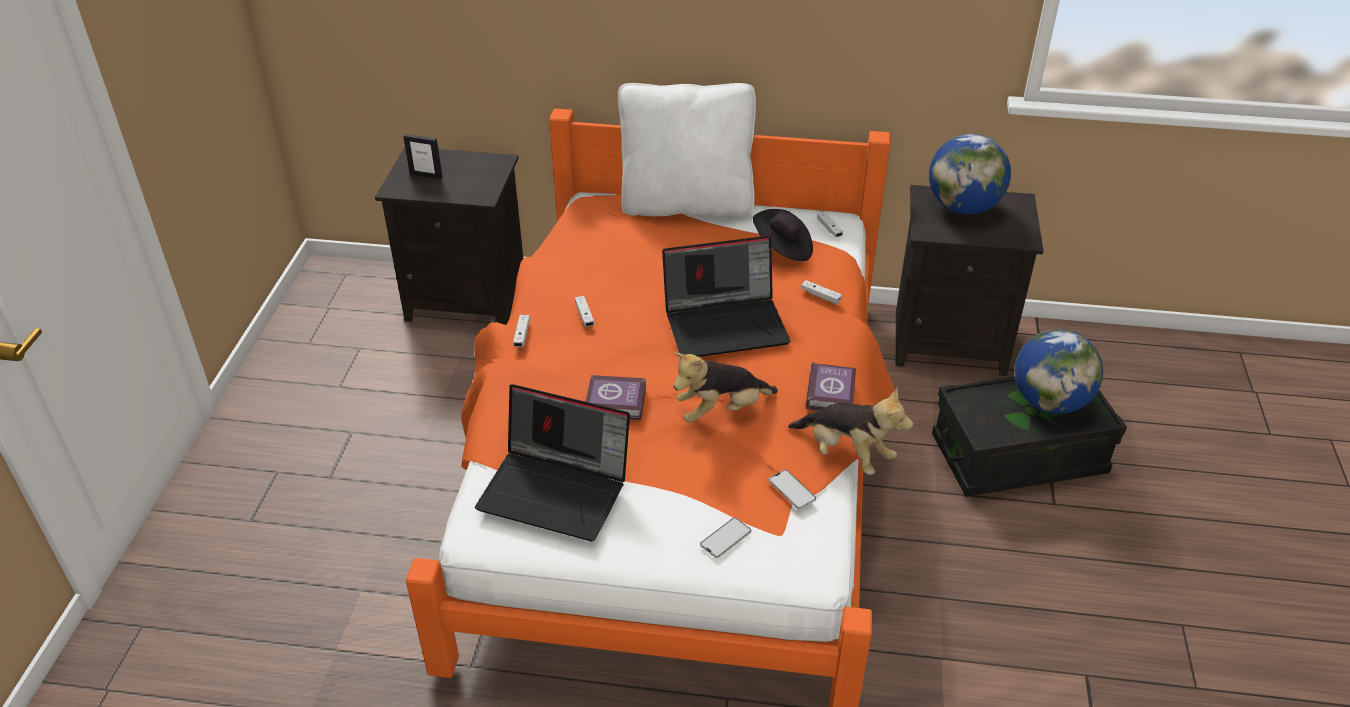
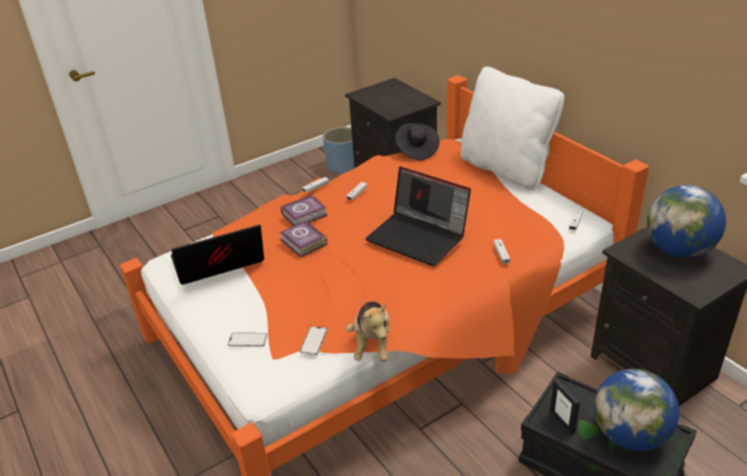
camera: 50 degrees right, 5 degrees down
(358, 311) = (343, 166): none -> blue planter
(426, 175) = (381, 94): picture frame -> picture frame (562, 421)
(557, 490) = (217, 264): laptop -> laptop turned 90 degrees clockwise
(721, 410) = (346, 278): plush toy -> none
(783, 248) = (522, 217): black hat -> black hat (416, 150)
(832, 392) = (419, 307): book -> book (305, 214)

